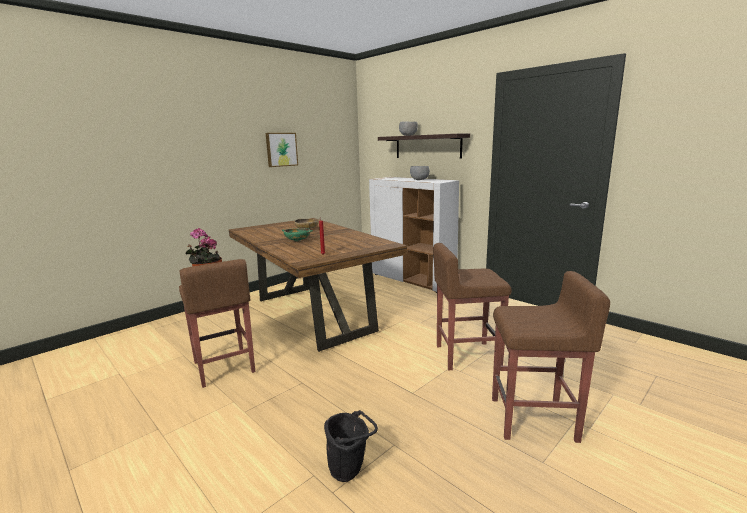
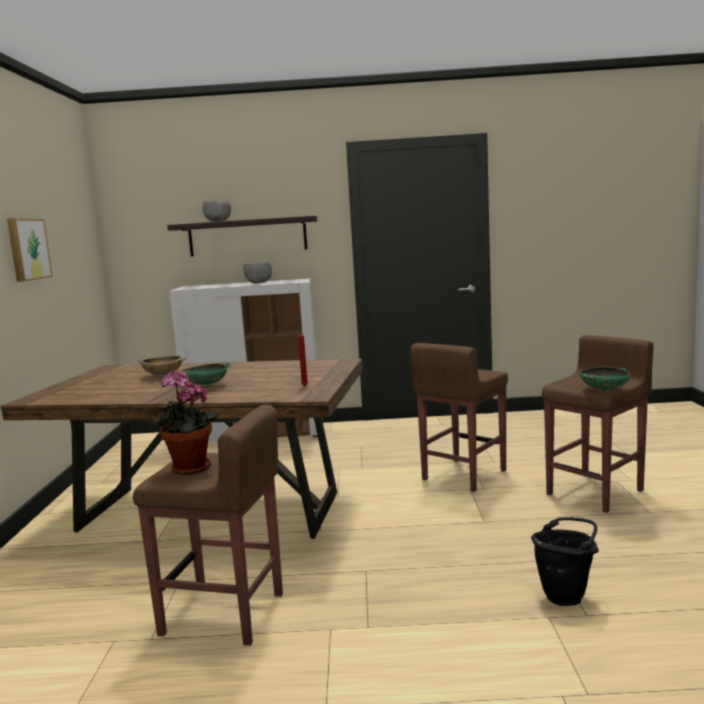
camera: 45 degrees left, 5 degrees down
(524, 328) = (604, 390): none -> green bowl

